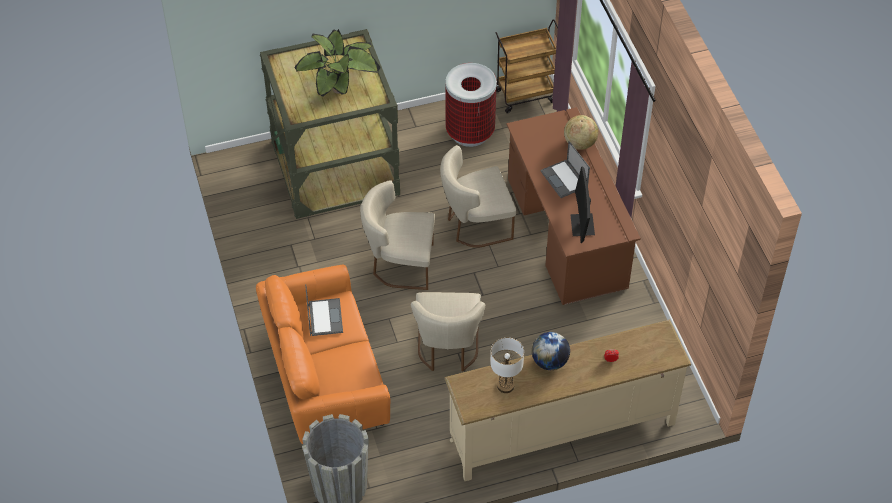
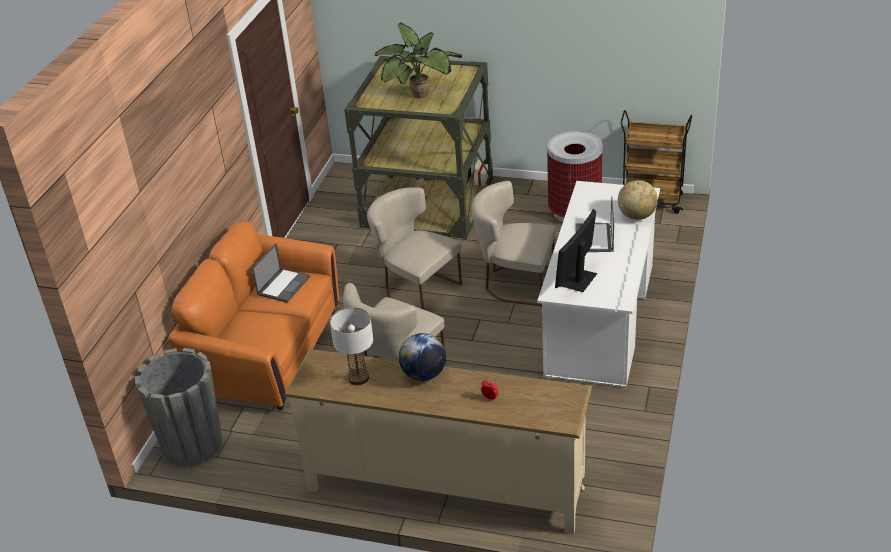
camera: 35 degrees right, 15 degrees down
(567, 233) = (601, 319): brown desk -> white desk

